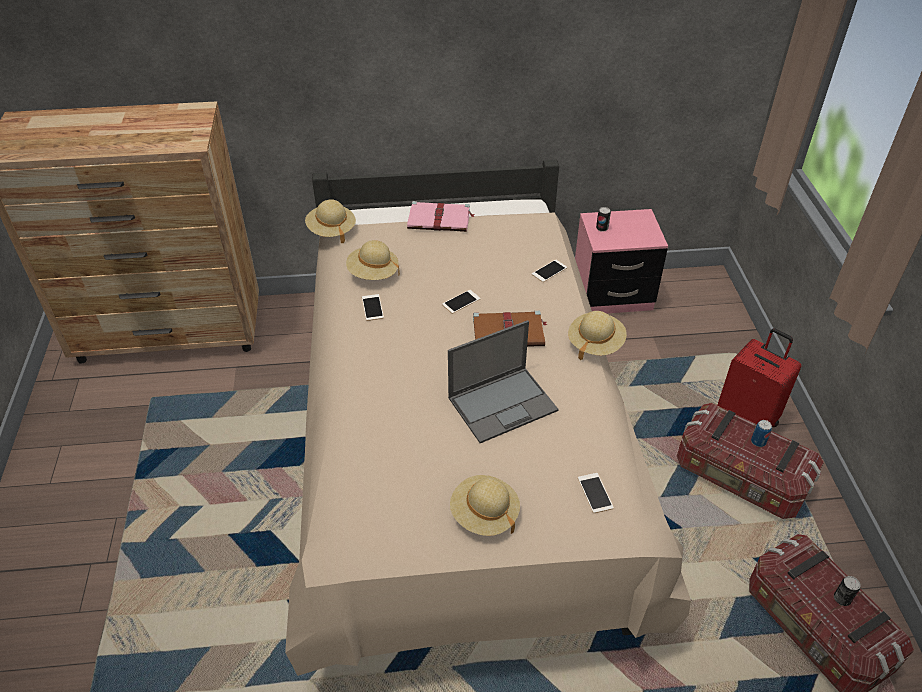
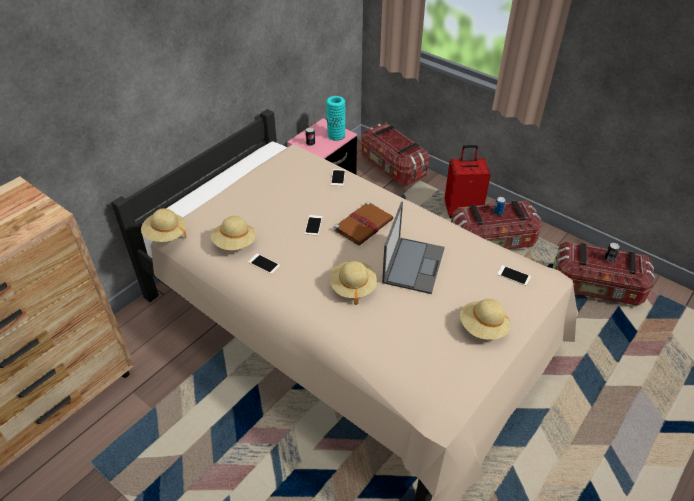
camera: 45 degrees left, 0 degrees up
(440, 219) = (232, 185): pink book -> none
(595, 343) = (413, 201): beige hat -> beige hat (352, 287)
(641, 235) = (336, 135): none -> turquoise vase
(719, 319) = (392, 167): none -> storage box

